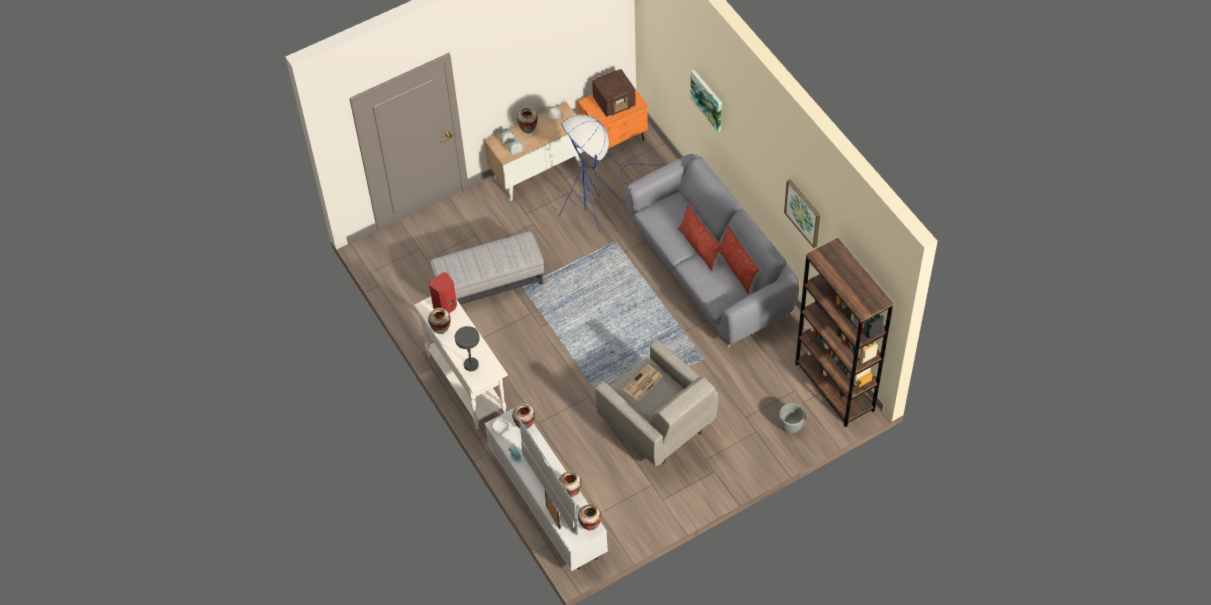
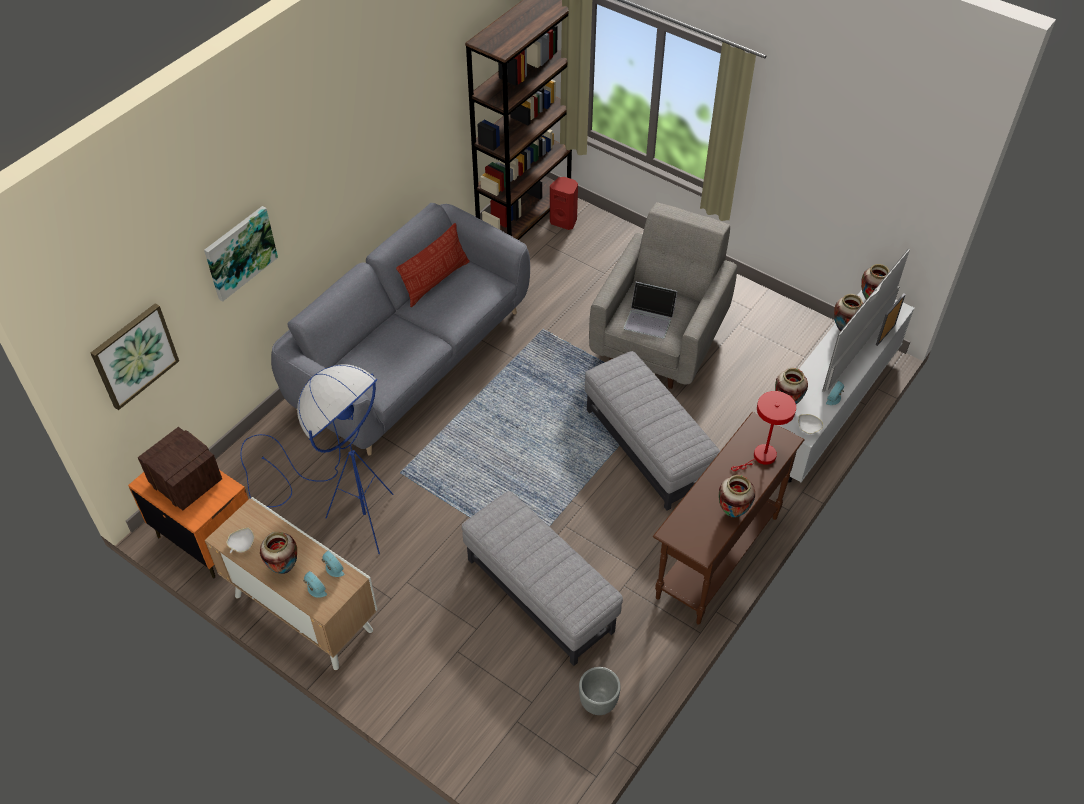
camera: 115 degrees left, 5 degrees down
(445, 306) = (688, 524): red speaker -> red speaker (564, 221)
(466, 383) = (716, 557): white console table -> brown console table
(470, 362) = (761, 457): grey table lamp -> red table lamp
(567, 379) = (646, 448): none -> grey ottoman
(642, 383) = (649, 319): newspaper -> laptop
(698, 247) = (417, 324): pillow -> none
(791, 426) = (593, 235): grey planter -> grey planter (598, 701)
(803, 212) = (409, 118): picture -> picture (134, 355)

